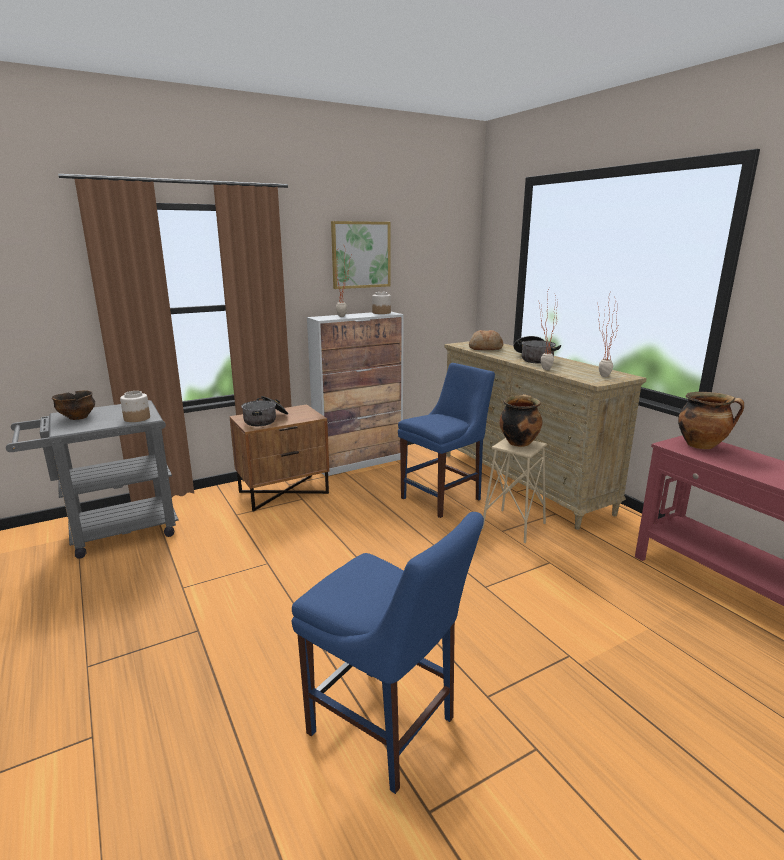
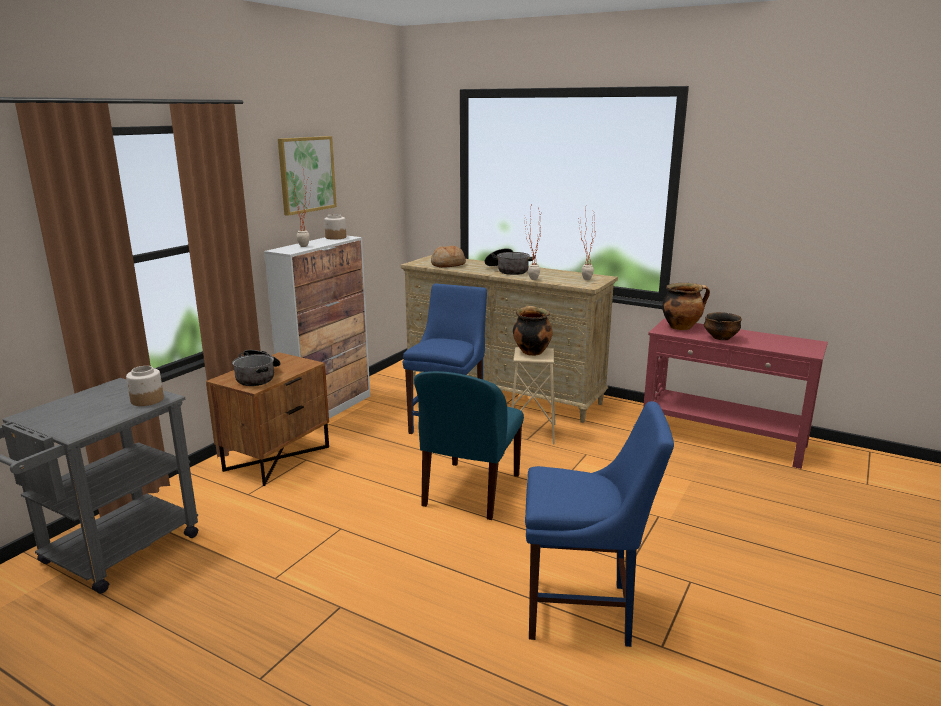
camera: 30 degrees left, 0 degrees up
(77, 417) = (60, 414): bowl -> bowl (720, 338)
(401, 565) = (470, 491): none -> blue chair

